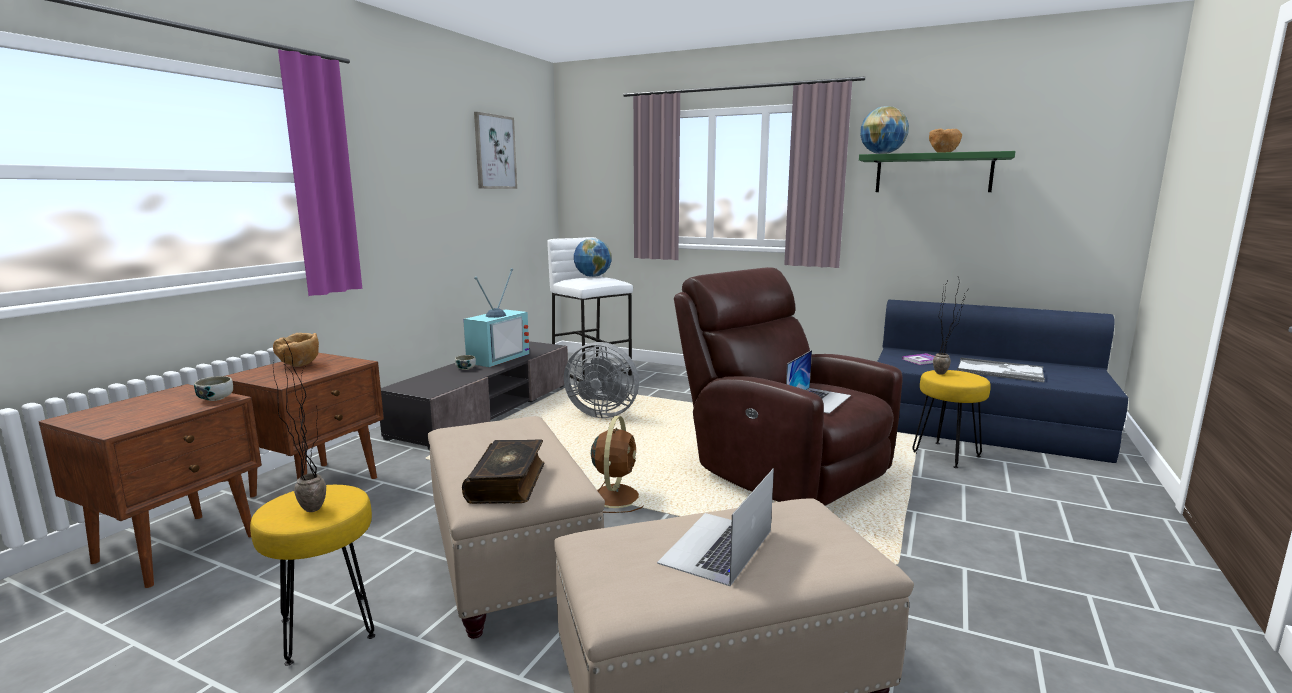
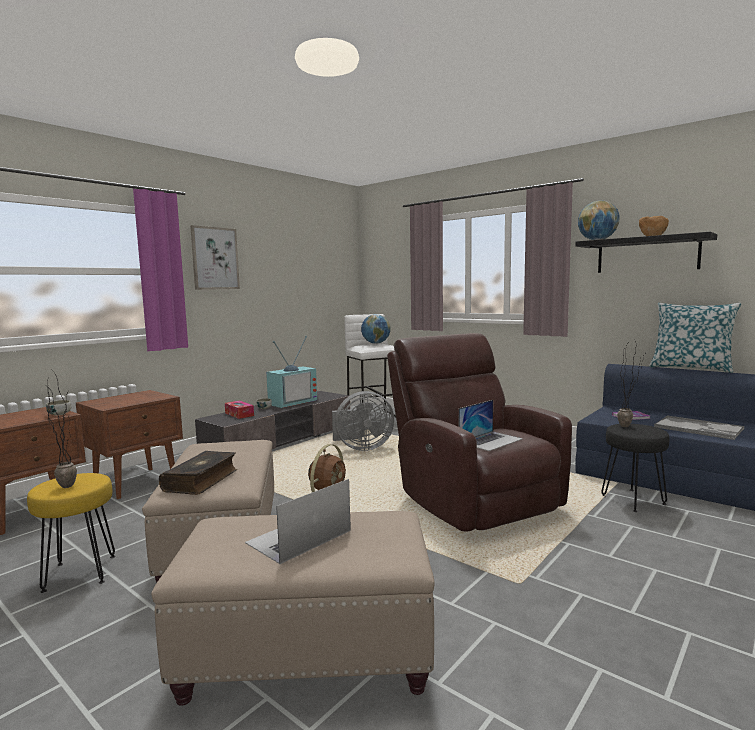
camera: 15 degrees right, 5 degrees down
(299, 365) = (129, 397): brown bowl -> none
(437, 379) = (239, 414): none -> tissue box
(495, 152) = (305, 252): picture -> picture (215, 258)
(602, 413) = (361, 448): grey fan -> grey fan turned 45 degrees counterclockwise
(933, 173) = (647, 255): green shelf -> black shelf
(946, 454) = (633, 500): yellow stool -> black stool
(978, 303) = (691, 368): none -> pillow

